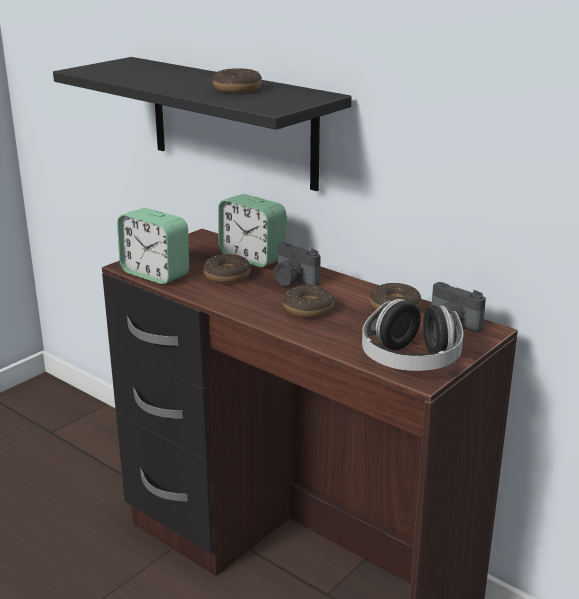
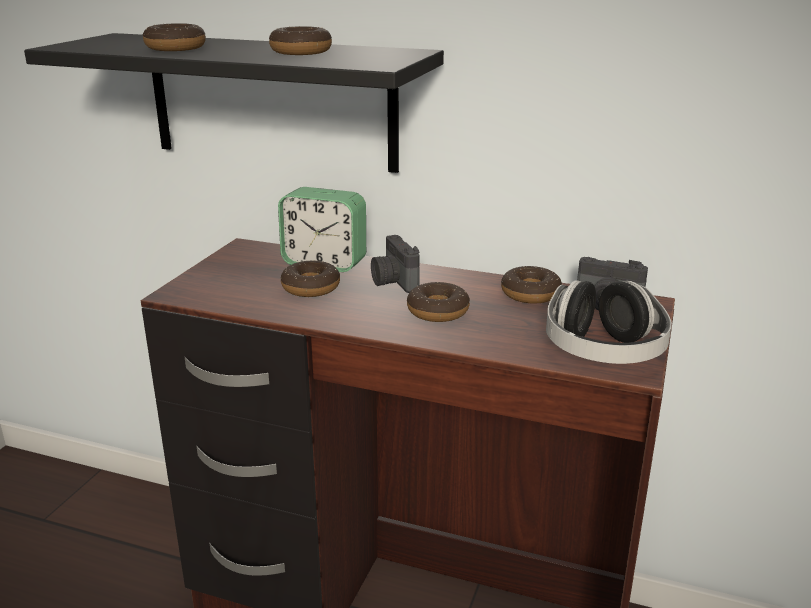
camera: 20 degrees left, 0 degrees up
(153, 78) = (175, 48): none -> donut
(155, 274) = (219, 298): alarm clock -> none
(293, 281) = (393, 282): camera -> camera turned 45 degrees clockwise

